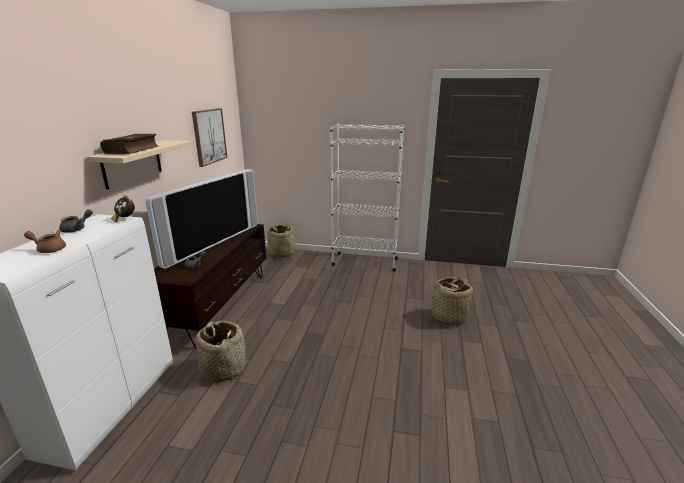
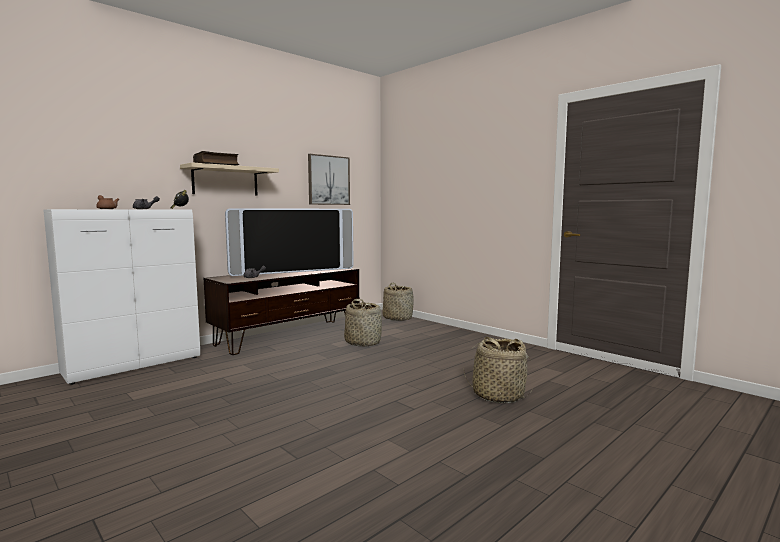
camera: 35 degrees right, 15 degrees down
(223, 369) = (226, 369): basket -> basket (363, 342)
(364, 262) = (474, 337): white bookcase -> none

